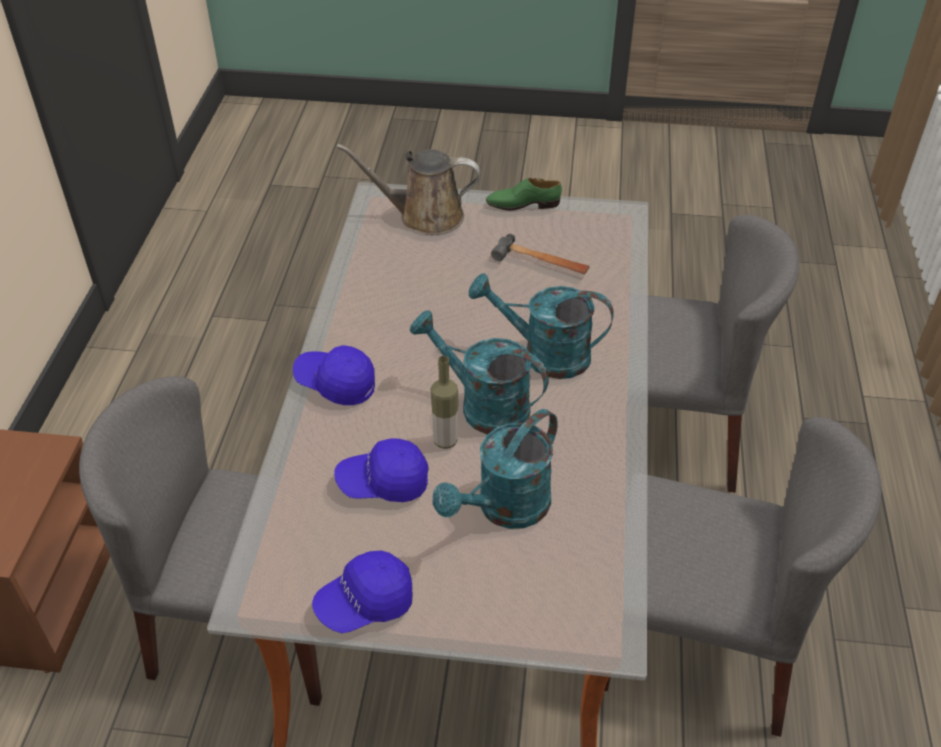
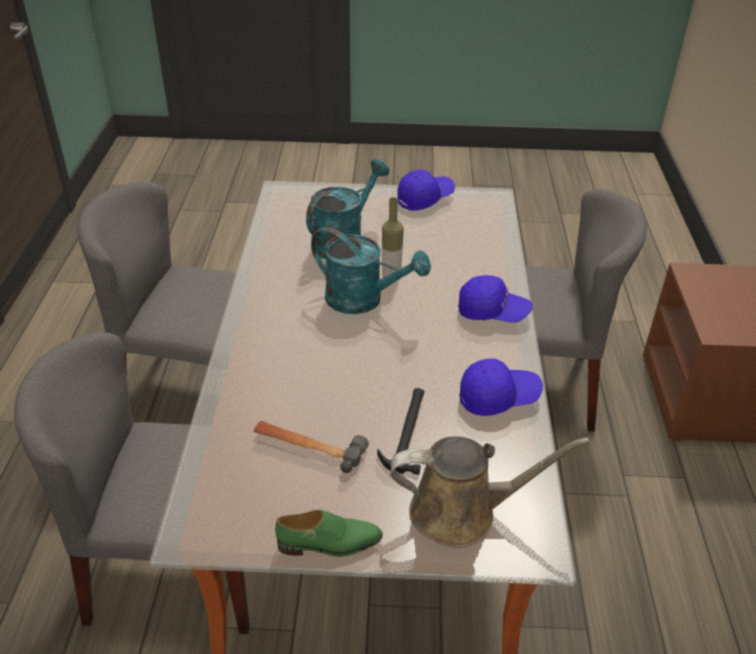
camera: 175 degrees right, 5 degrees down
(383, 483) = (431, 251): blue cap -> blue cap (498, 397)
(455, 270) = (407, 431): none -> hammer
(544, 355) = (310, 343): turquoise watering can -> none

